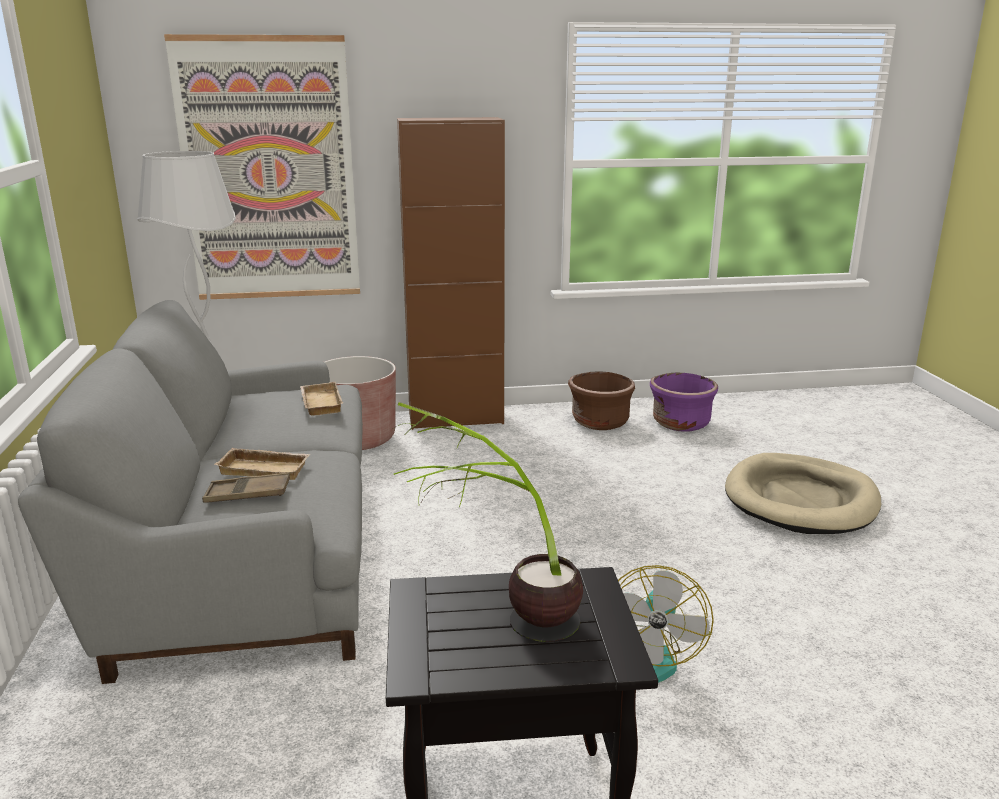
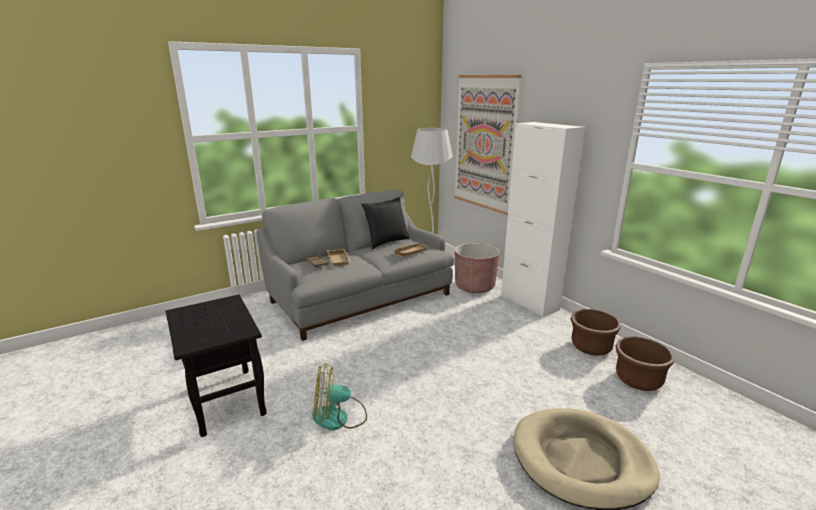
camera: 65 degrees right, 0 degrees up
(234, 414) = (386, 242): none -> black pillow
(456, 418) = (529, 302): brown cabinet -> white cabinet
(501, 623) = (210, 319): potted plant -> none
(680, 423) = (638, 380): purple planter -> brown planter

